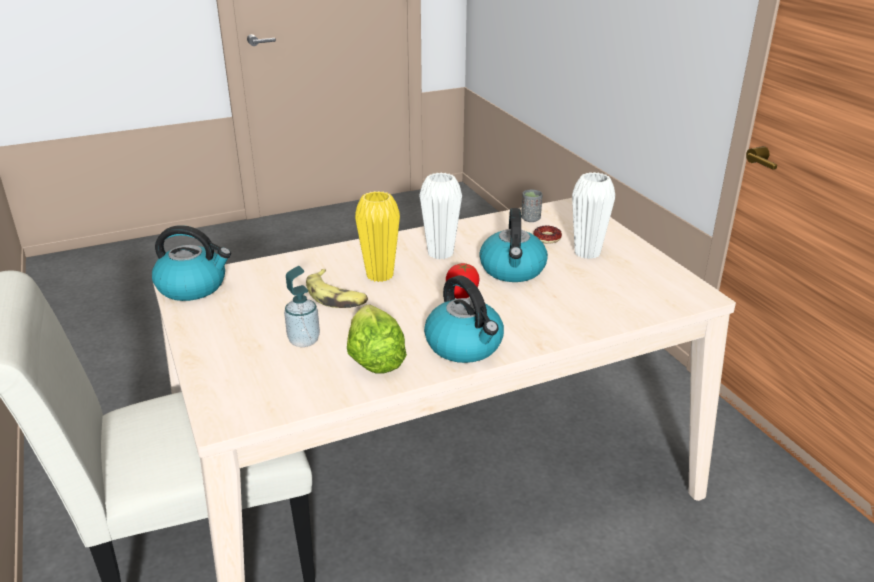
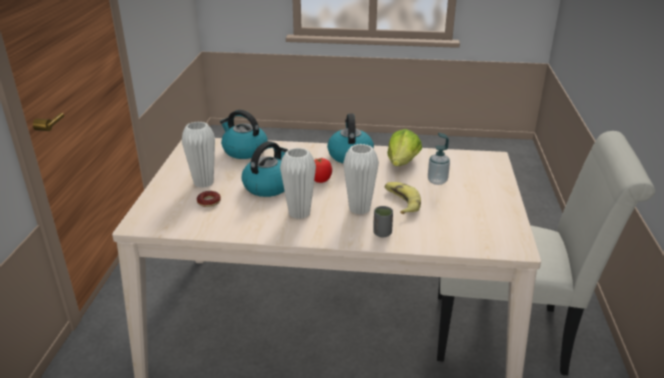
camera: 150 degrees left, 0 degrees up
(193, 286) = (505, 241): kettle -> kettle (244, 150)
(380, 275) = (359, 209): yellow vase -> white vase
(530, 219) = (191, 222): grey cup -> grey cup (382, 233)

